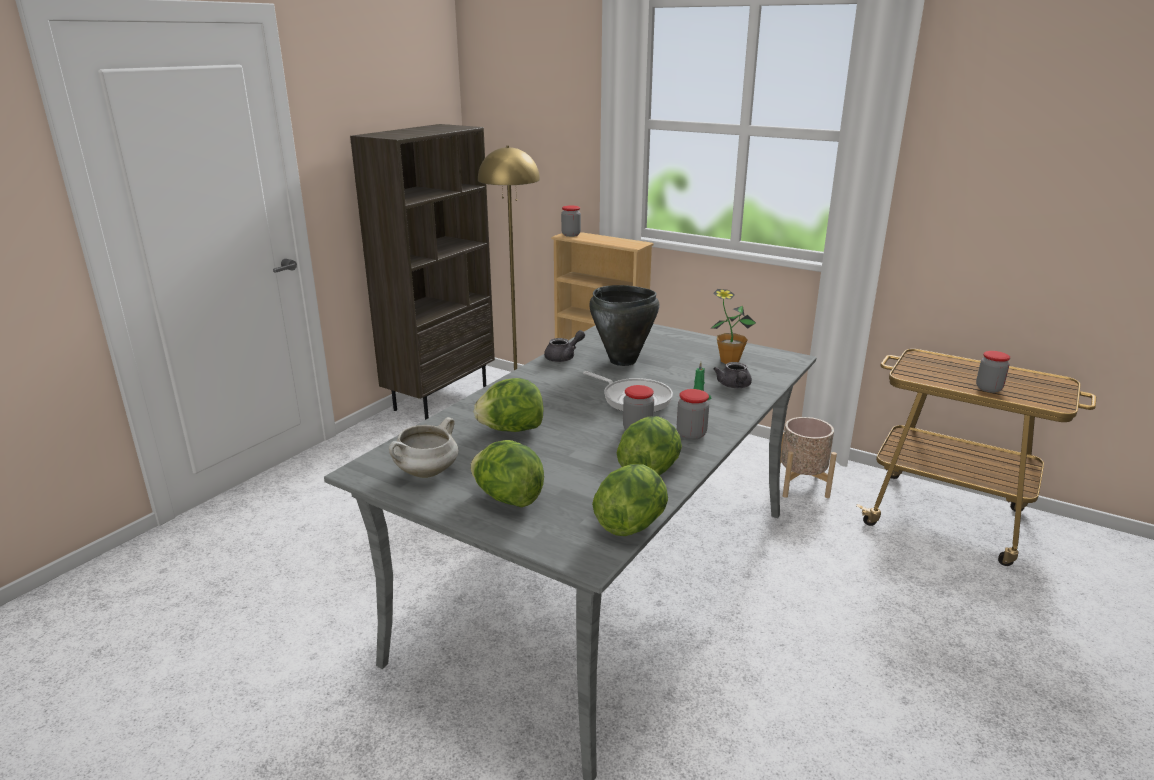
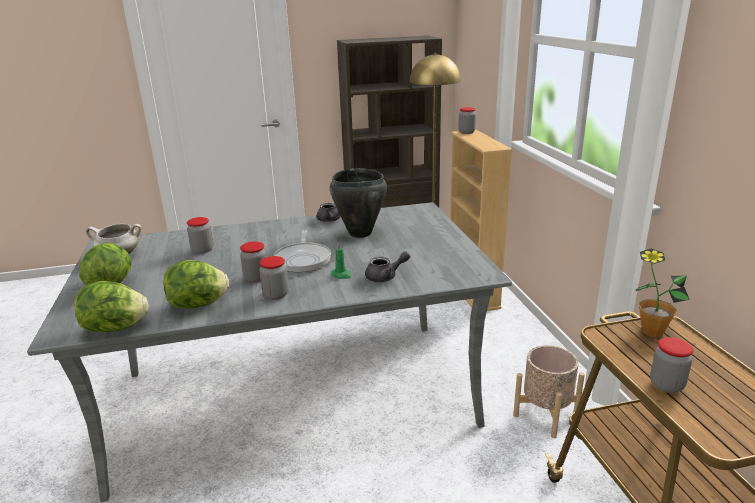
camera: 45 degrees right, 0 degrees up
(511, 429) = (202, 250): lettuce -> jar
(729, 361) = (430, 259): potted plant -> potted plant (652, 331)
(734, 386) = (385, 277): grey teapot -> grey teapot turned 150 degrees counterclockwise

